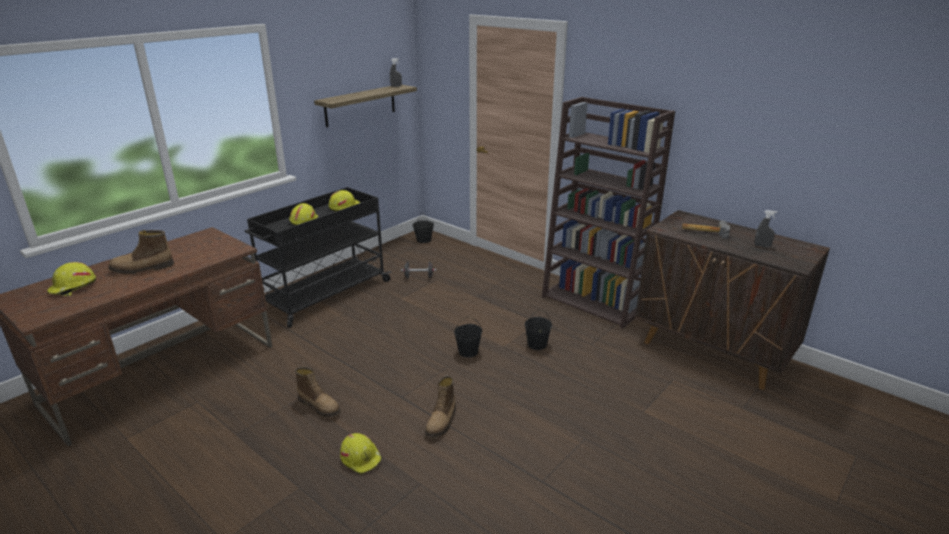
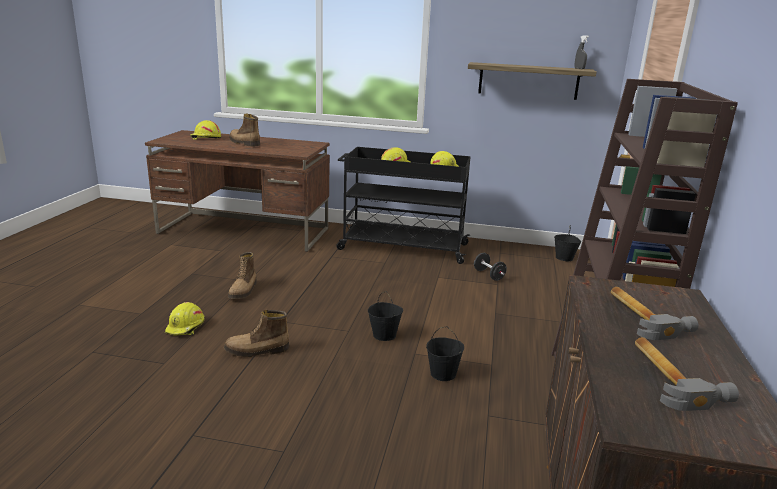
camera: 60 degrees right, 5 degrees down
(762, 246) = (671, 377): grey spray bottle -> hammer

